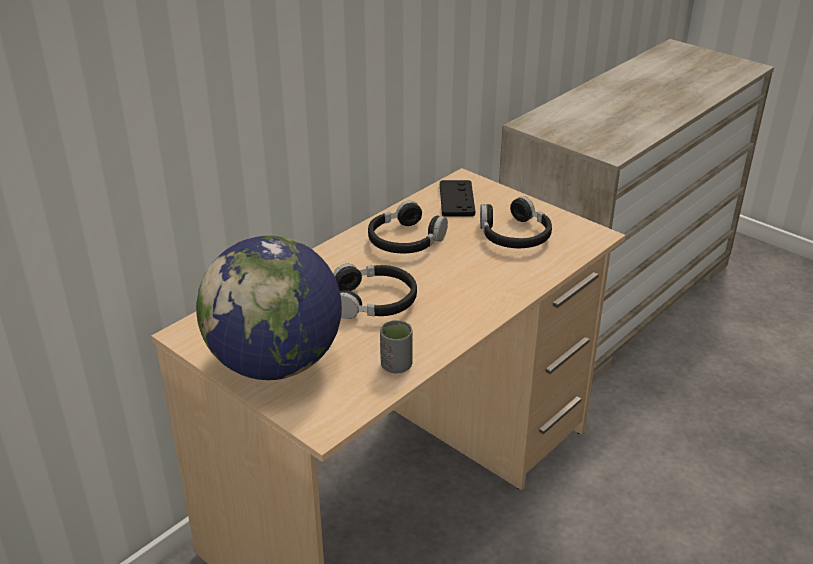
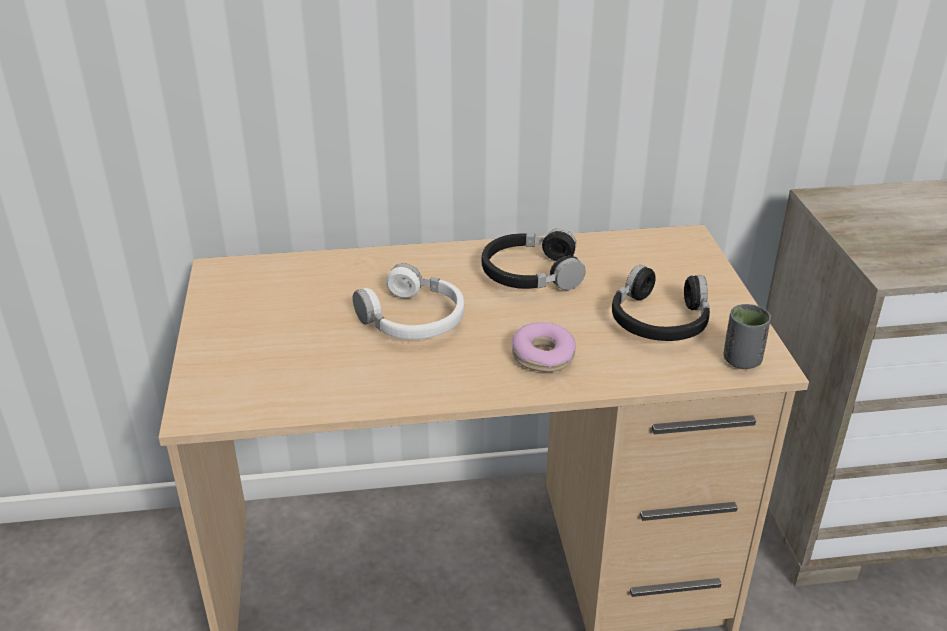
camera: 40 degrees right, 0 degrees up
(275, 363) = (245, 332): globe -> none
(374, 301) = (412, 319): black headphones -> white headphones
(396, 366) = (340, 392): grey cup -> grey cup (741, 360)
(456, 200) = (648, 255): black game controller -> none
(482, 286) = (542, 356): none -> donut

